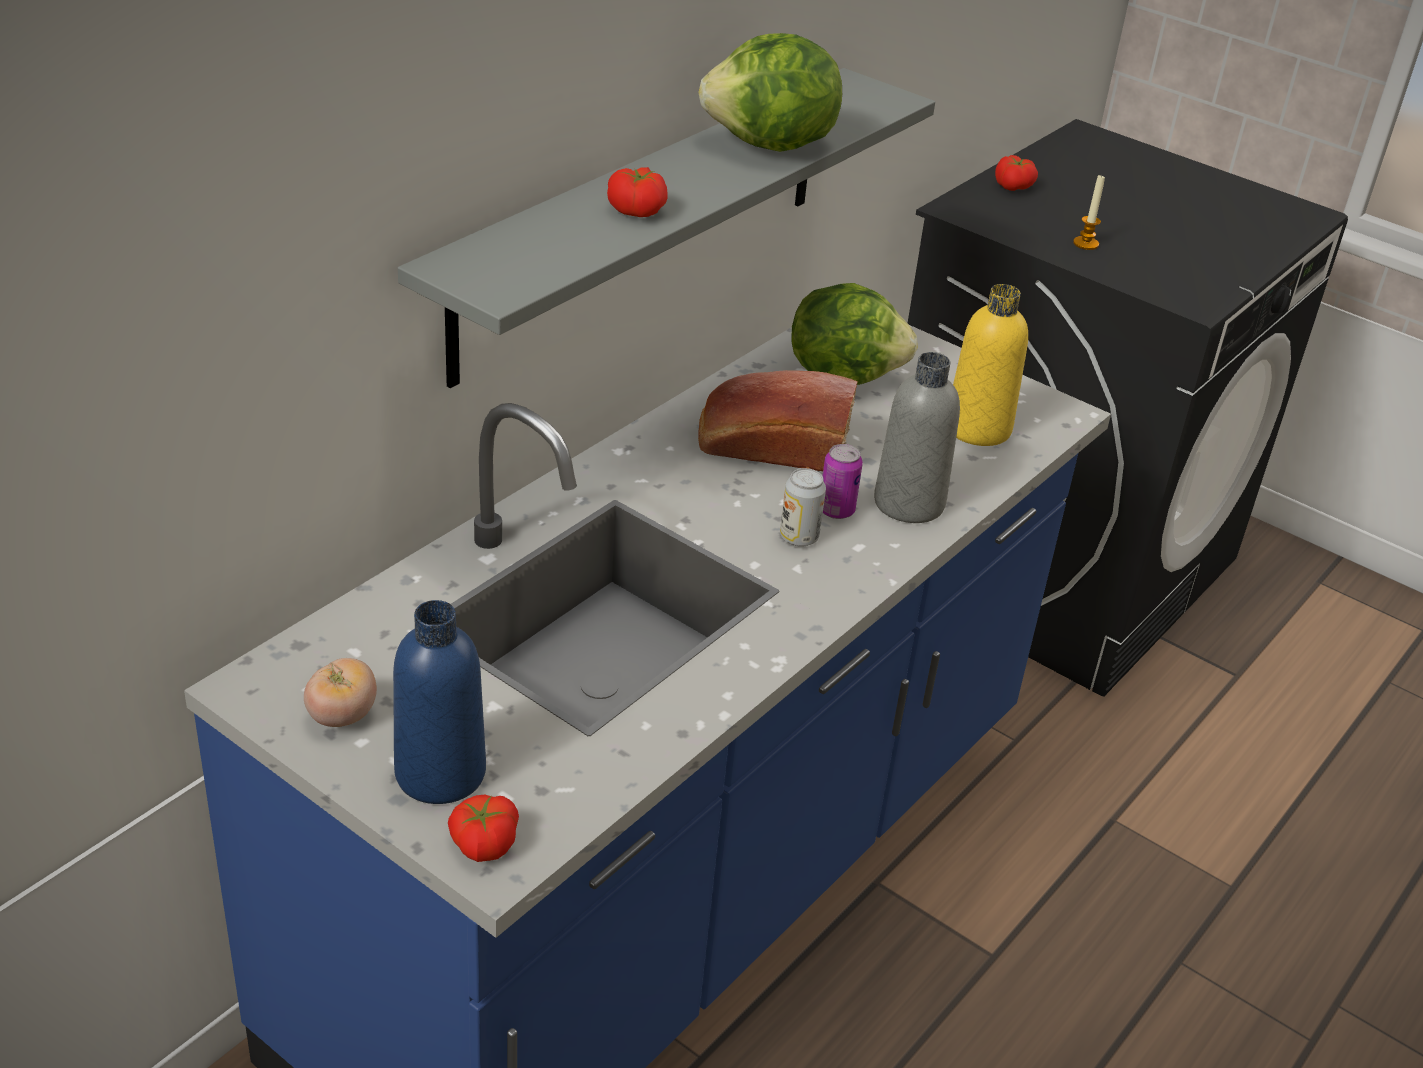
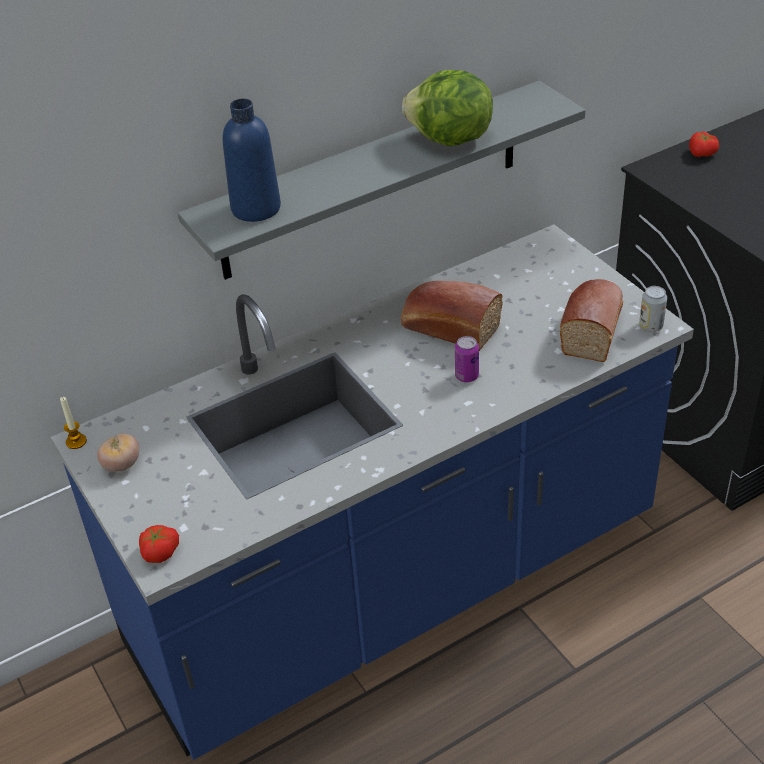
camera: 25 degrees right, 5 degrees up
(440, 773) = (156, 507): blue bottle -> blue bottle (256, 208)
(638, 210) = (337, 183): tomato -> none
(799, 537) = (433, 391): can -> can (650, 326)
(844, 374) = (523, 281): lettuce -> none
(909, 503) = (516, 377): grey bottle -> none
(978, 428) = (592, 330): yellow bottle -> bread
(1085, 244) = (729, 202): candle -> candle (76, 441)

